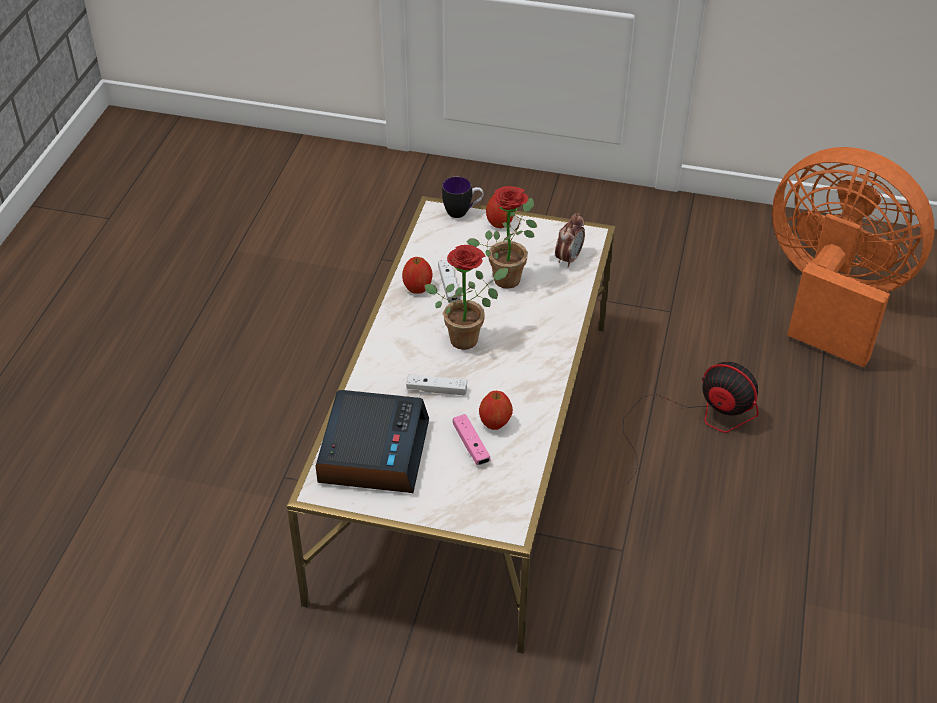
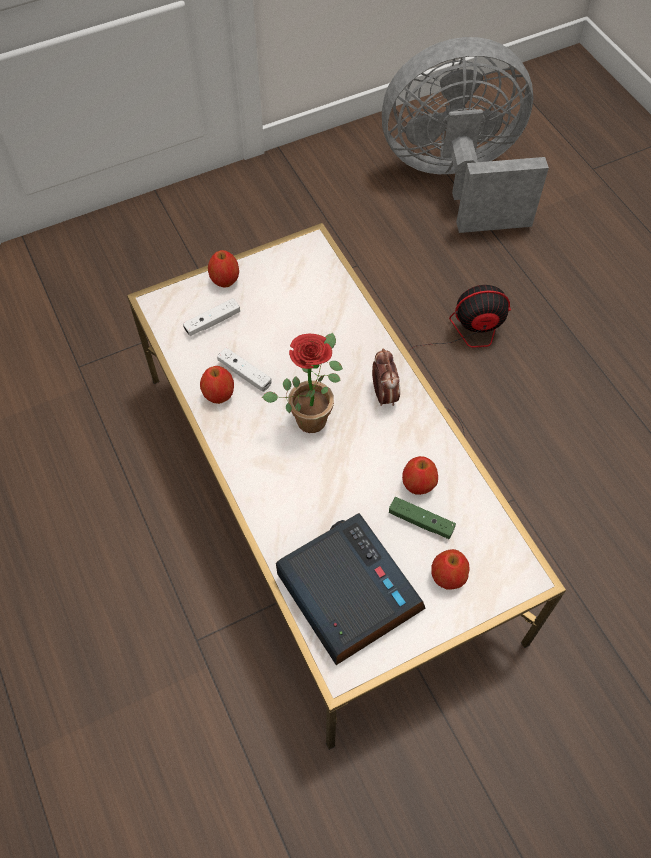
camera: 40 degrees left, 15 degrees up
(436, 390) = (339, 488): white game controller -> white game controller (212, 322)
(451, 488) = (448, 577): none -> apple
(462, 212) = (181, 289): mug -> none
(471, 445) = (421, 521): pink game controller -> green game controller
(508, 275) = (284, 329): potted plant -> none
(568, 258) = (317, 279): alarm clock -> alarm clock (384, 394)
(832, 297) = (456, 180): orange fan -> grey fan

